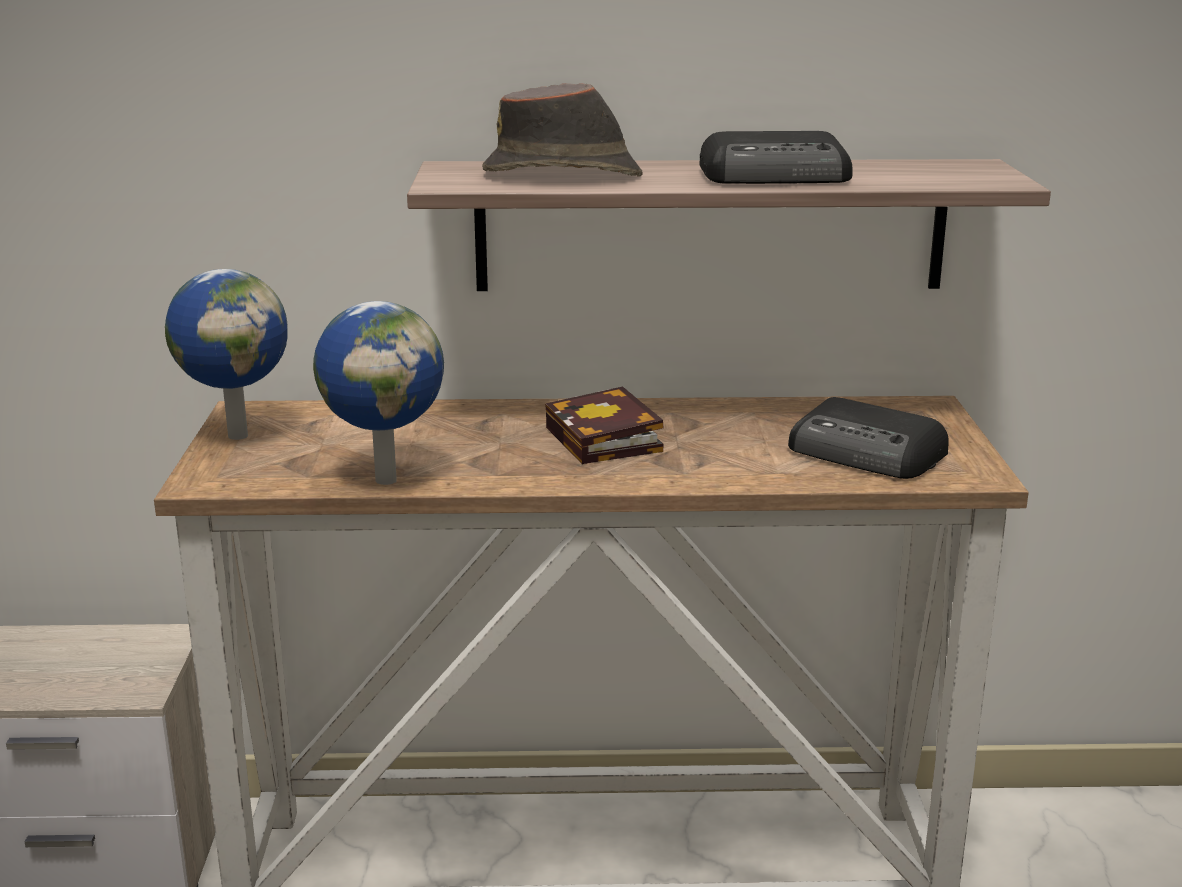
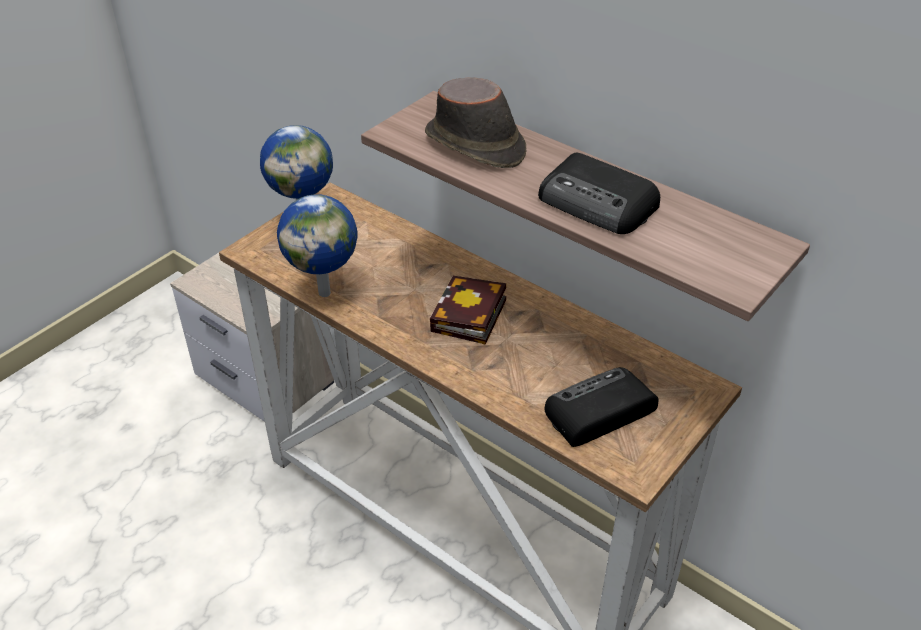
camera: 40 degrees right, 20 degrees up
(867, 453) = (598, 412): radio -> radio turned 75 degrees clockwise

